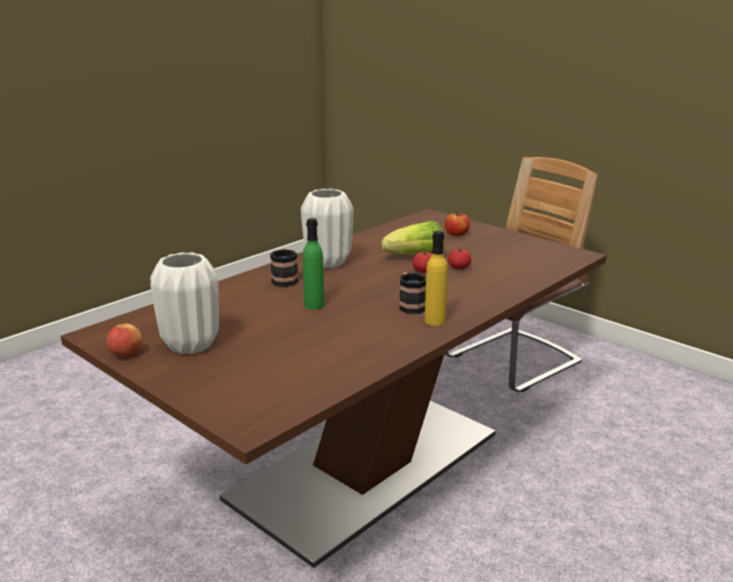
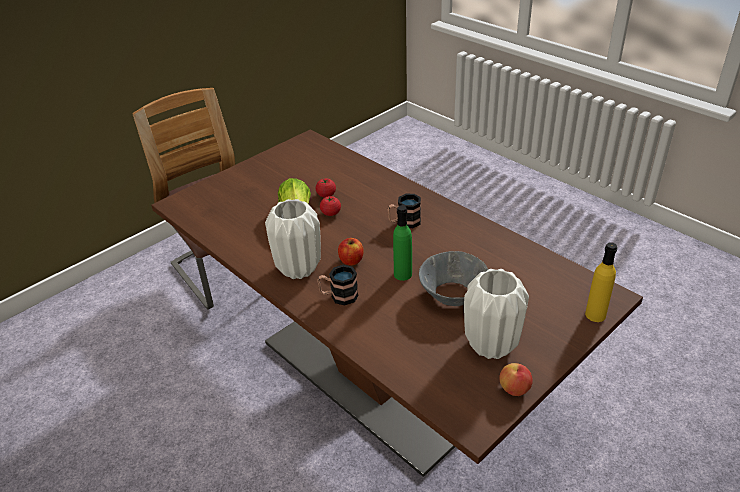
camera: 85 degrees left, 15 degrees up
(275, 329) = (453, 295): none -> grey bowl
(435, 321) = (433, 212): yellow bottle -> yellow bottle (595, 315)
(456, 234) = (240, 191): apple -> apple (351, 260)

